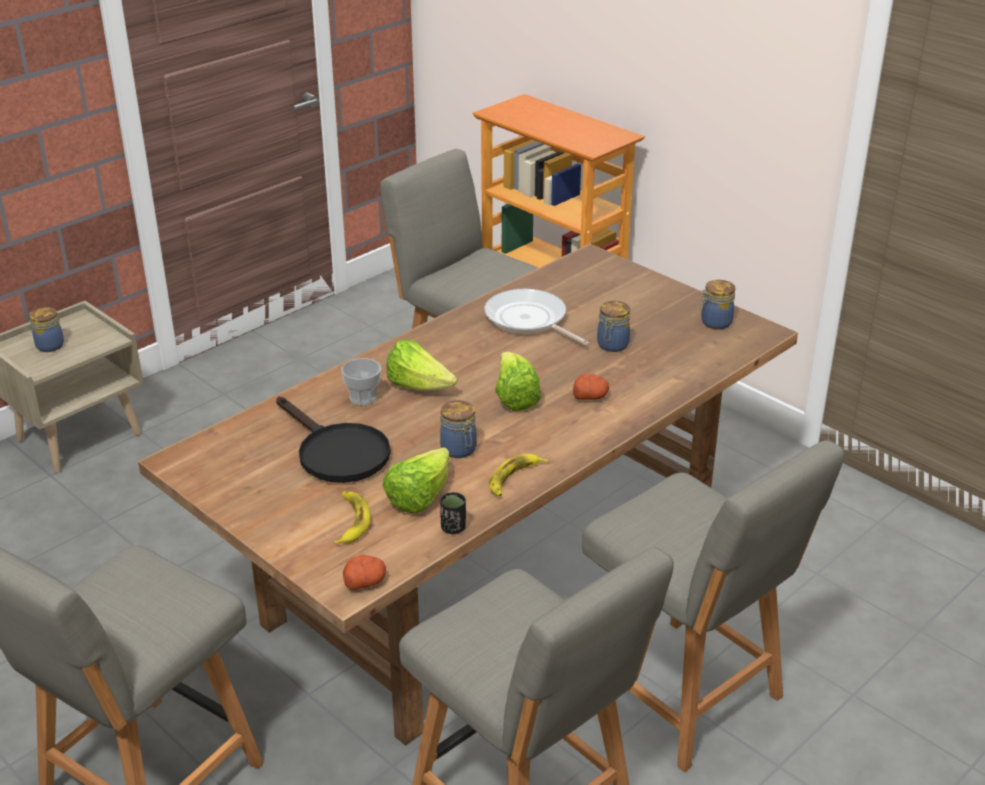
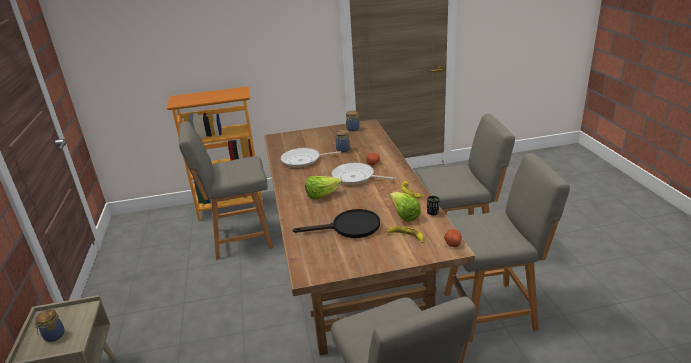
camera: 55 degrees left, 5 degrees down
(363, 398) = (314, 211): cup -> none
(459, 450) = (379, 198): jar -> none
(515, 398) = (355, 177): lettuce -> frying pan

